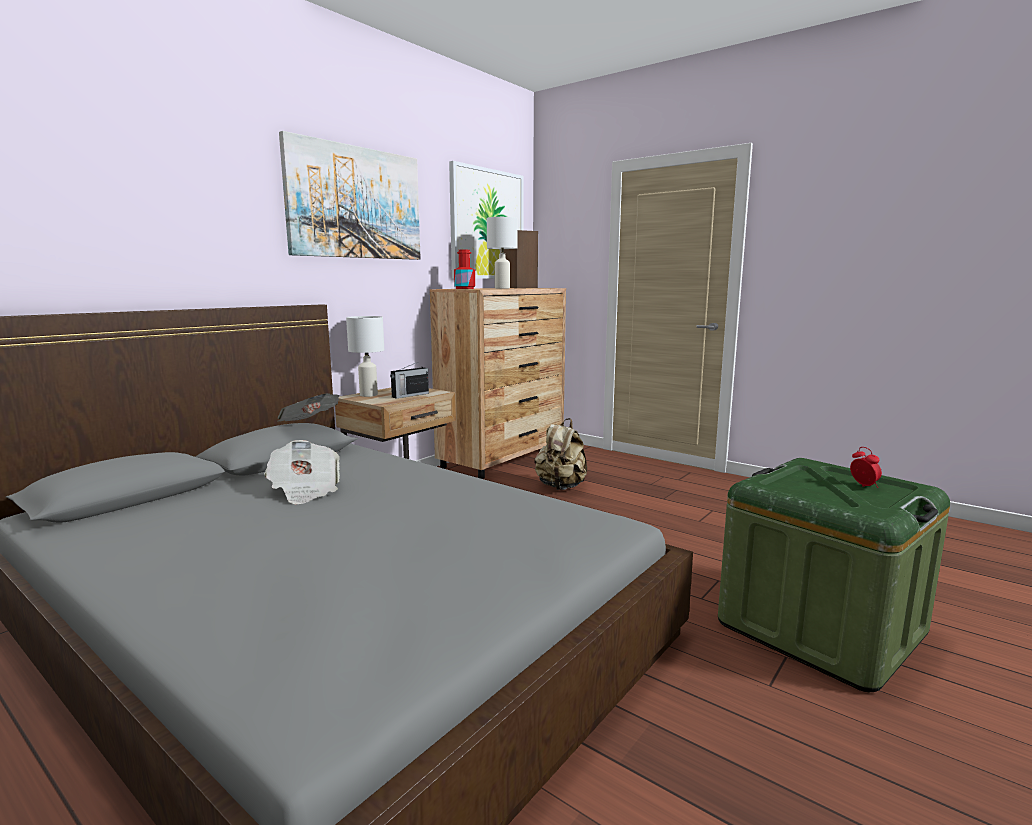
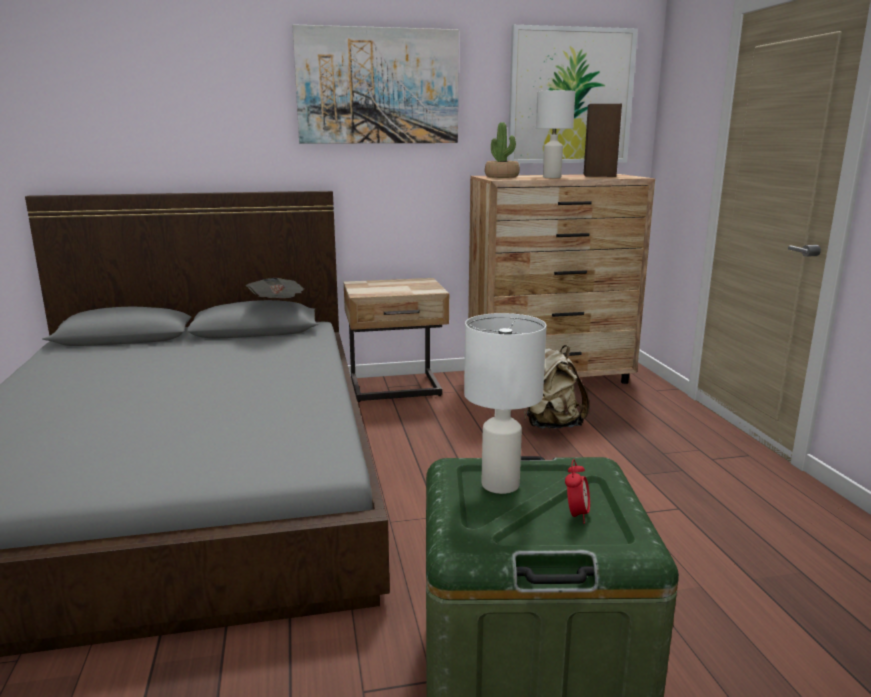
camera: 40 degrees right, 5 degrees up
(305, 490) = (209, 360): newspaper -> none
(368, 395) = (372, 283): white table lamp -> white table lamp (499, 484)
(409, 395) = (401, 290): radio -> none
(464, 288) = (502, 177): red bottle -> potted plant

